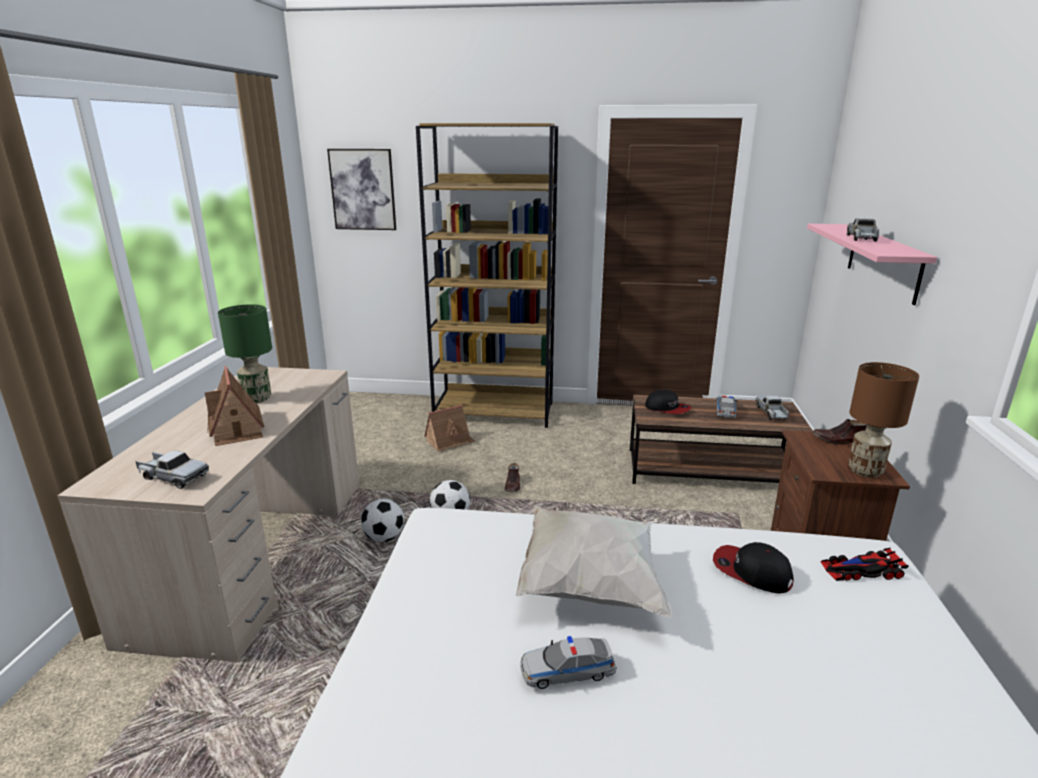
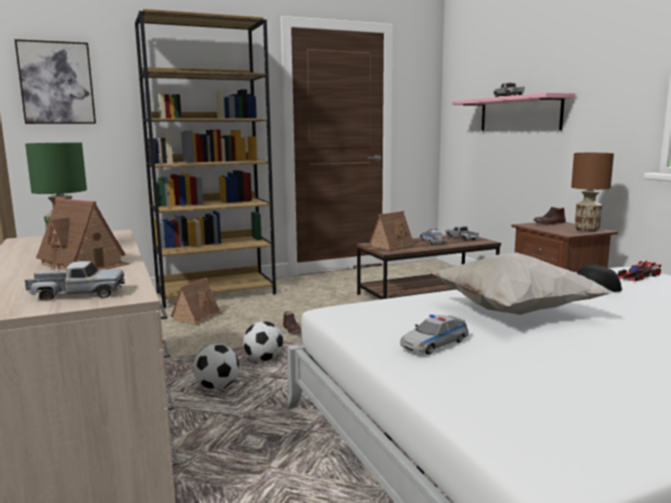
camera: 30 degrees left, 10 degrees down
(567, 671) = (577, 347): toy car -> toy car (434, 344)
(667, 408) = (392, 246): cap -> toy house

